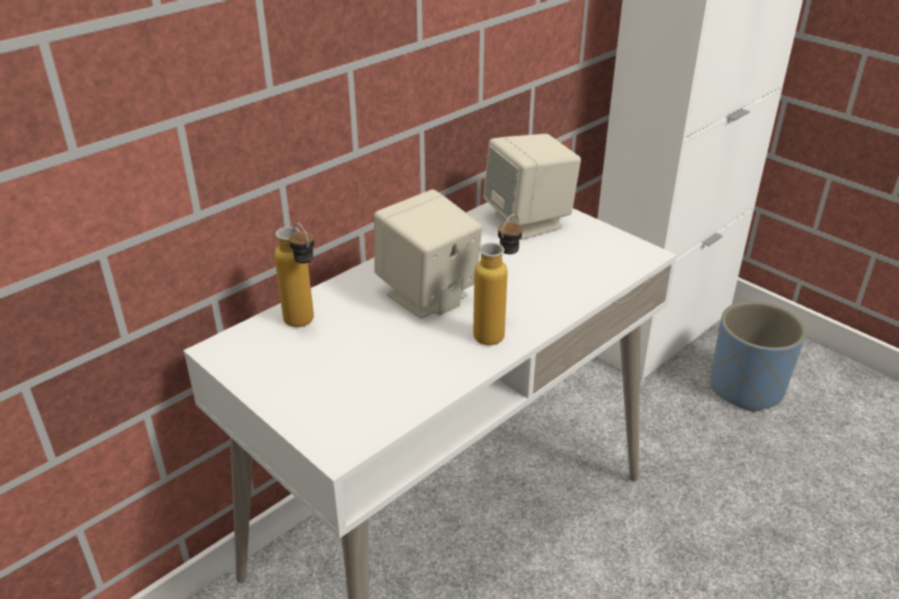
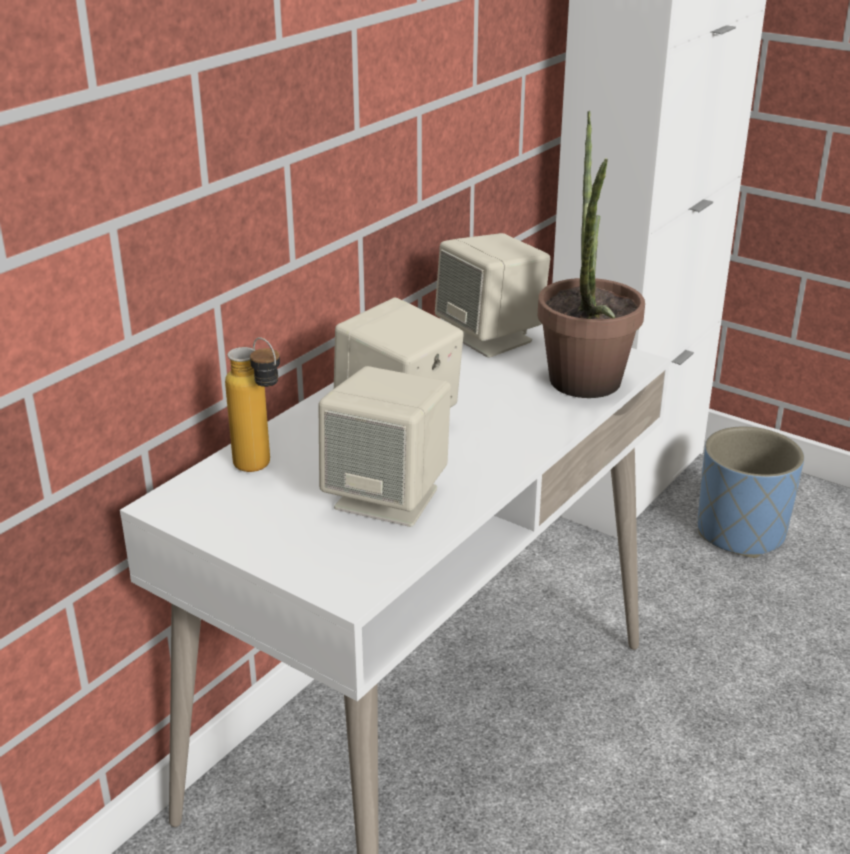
camera: 10 degrees left, 5 degrees down
(398, 364) = (388, 498): none -> beige speaker
(496, 331) = (491, 453): bottle -> none
(593, 277) = (584, 389): none -> potted plant

